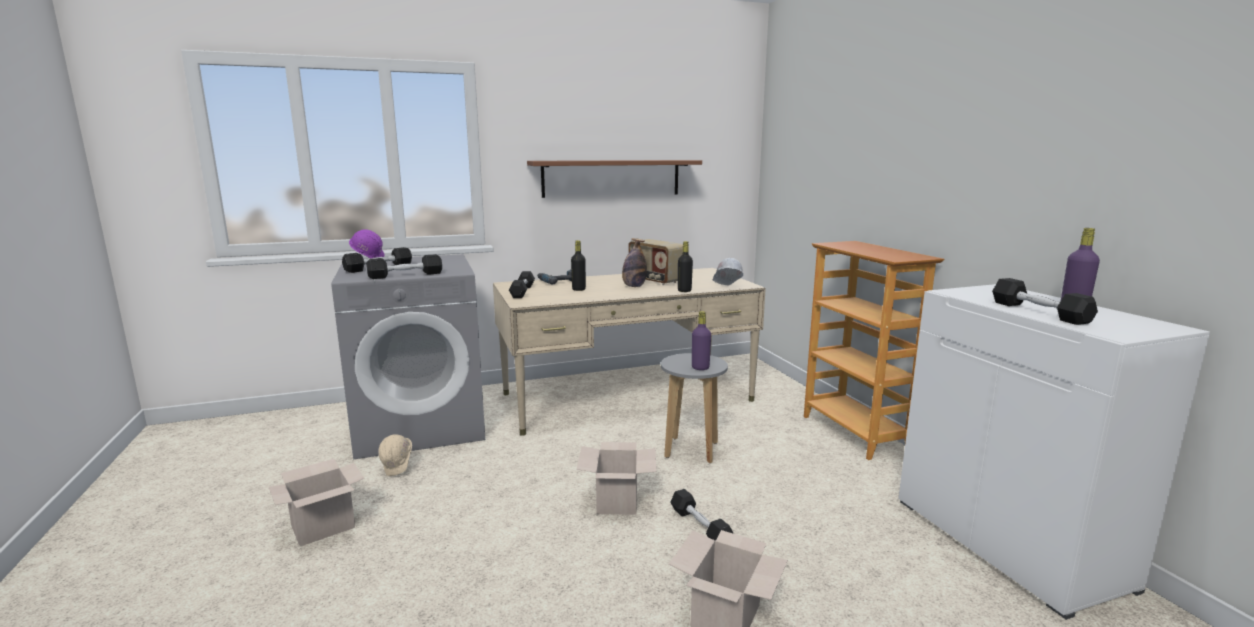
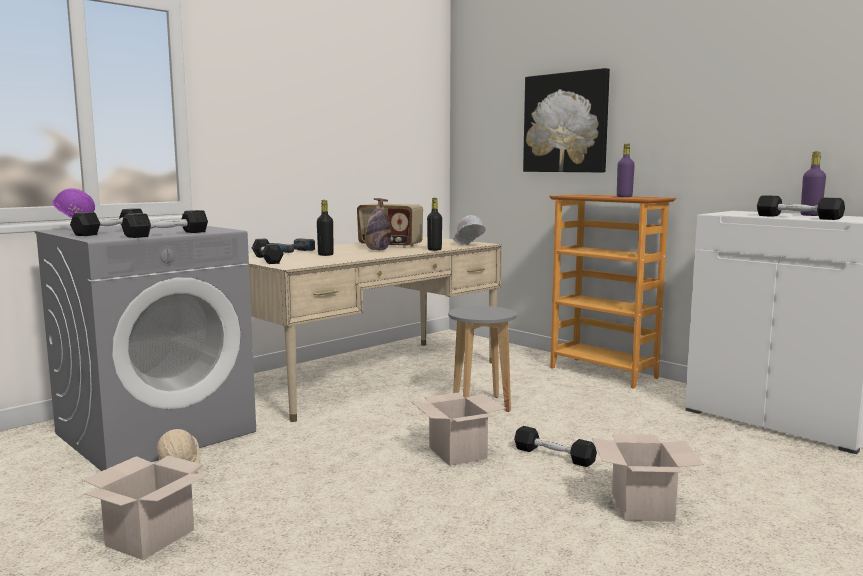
camera: 25 degrees left, 5 degrees down
(611, 178) = (321, 140): brown shelf -> none
(700, 368) = (493, 314): purple bottle -> purple bottle (624, 196)
(851, 163) = (566, 123): none -> picture

